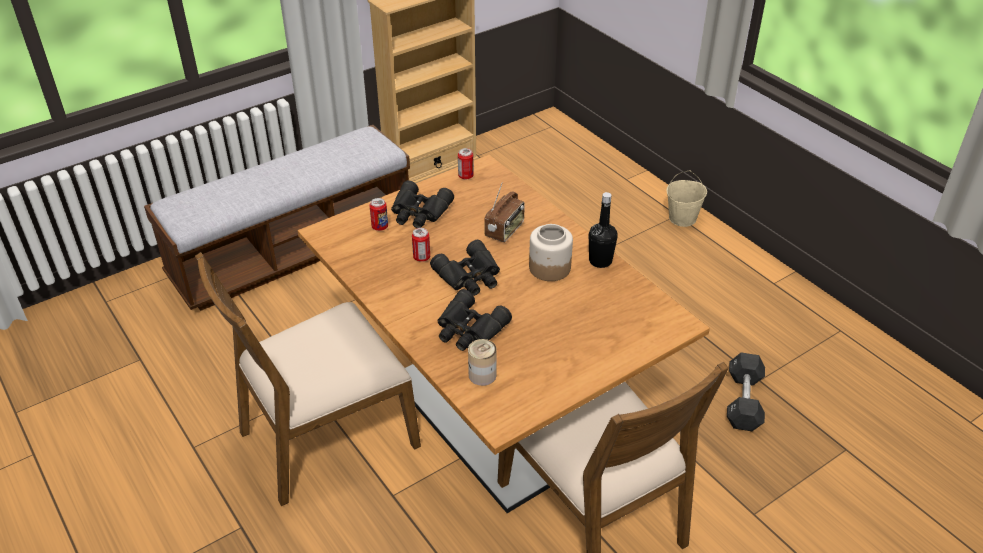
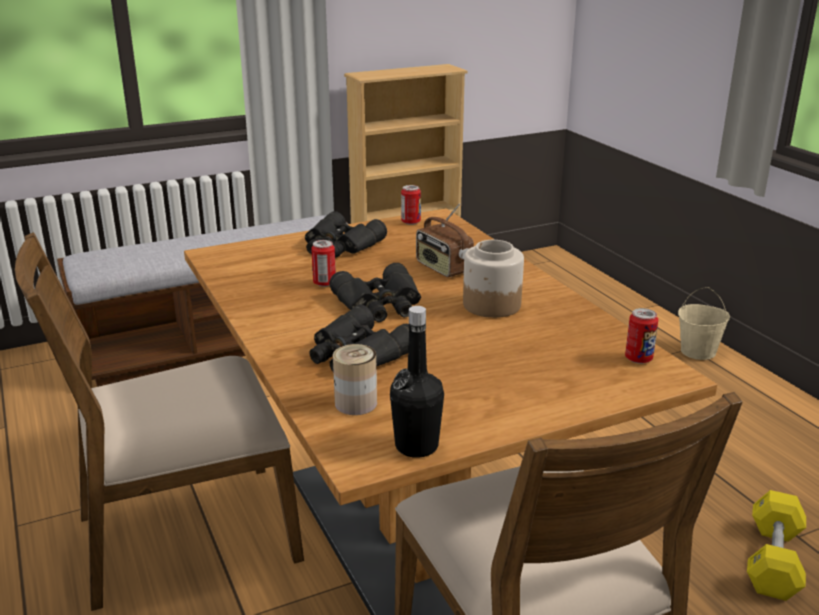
camera: 10 degrees right, 15 degrees down
(380, 227) = (285, 254): can -> can (638, 359)
(505, 230) = (443, 268): radio -> radio turned 105 degrees clockwise
(600, 261) = (564, 304): black bottle -> black bottle (416, 446)
(743, 401) = (773, 560): black dumbbell -> yellow dumbbell

